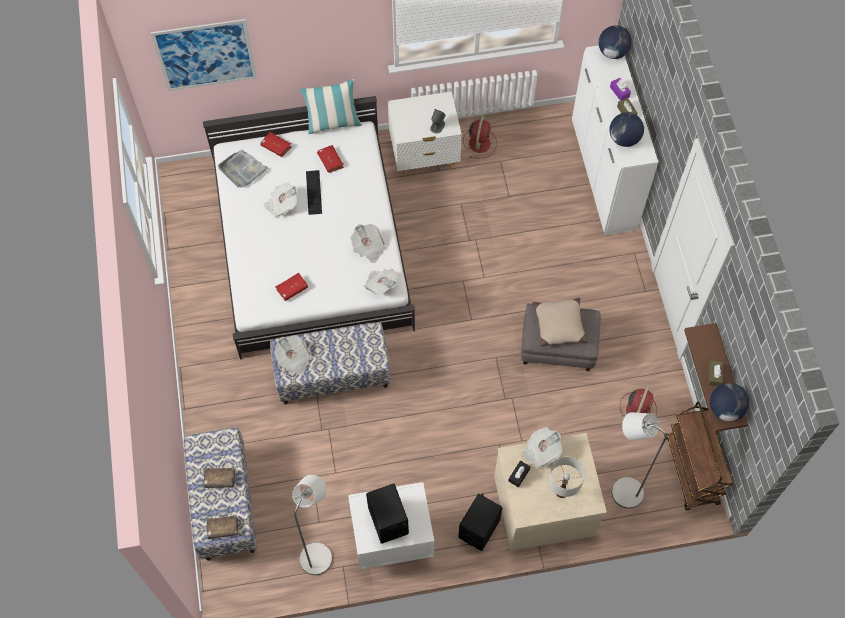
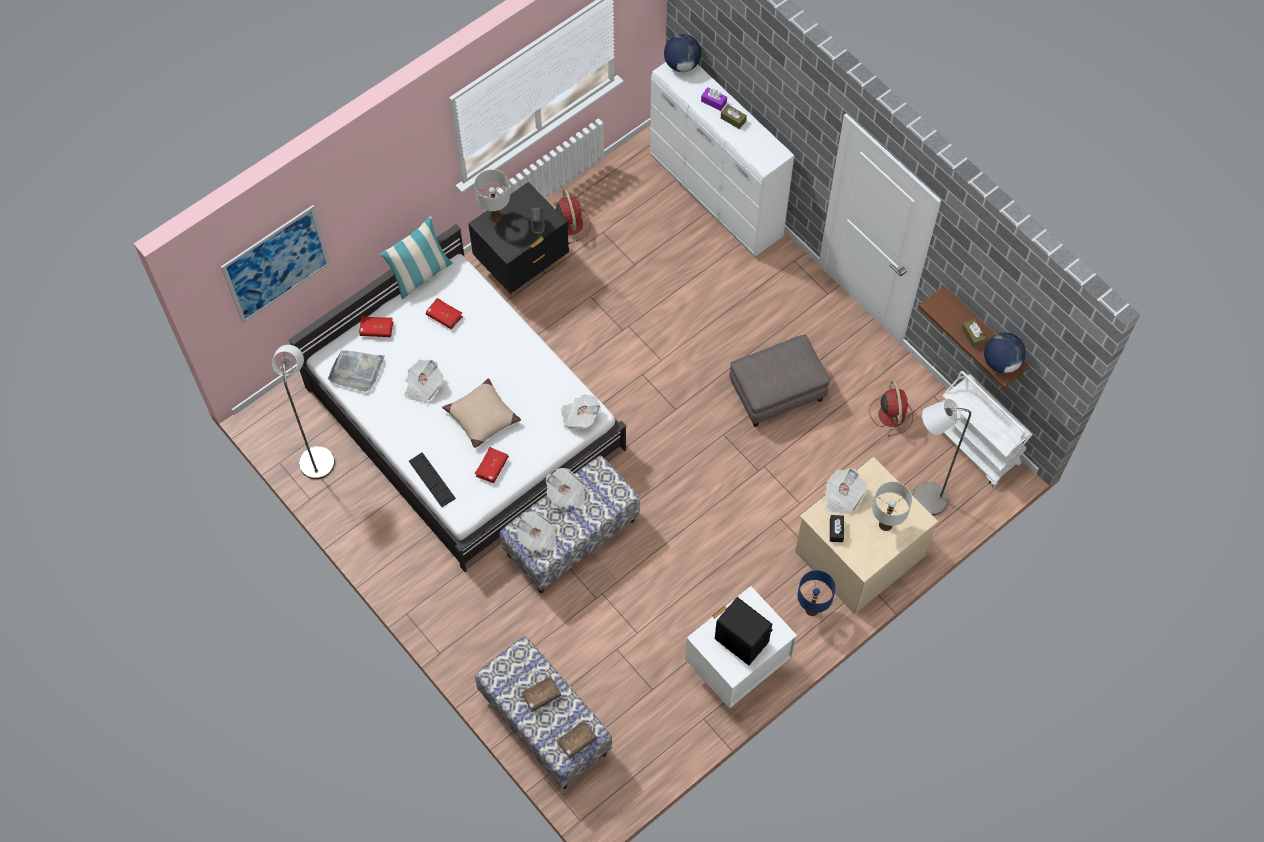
camera: 30 degrees left, 0 degrees up
(313, 192) = (448, 357): keyboard -> keyboard (432, 479)
(319, 553) = (671, 719): grey floor lamp -> grey floor lamp (317, 456)
(368, 248) = (543, 386): newspaper -> newspaper (567, 495)
(410, 105) = (495, 217): none -> white table lamp
(424, 158) = (522, 267): white nightstand -> black nightstand
(479, 528) = (812, 609): black speaker -> blue table lamp
(559, 325) = (776, 368): beige pillow -> beige pillow (482, 417)
(624, 139) = (748, 148): globe -> none
(691, 471) = (975, 446): brown cart -> white cart

